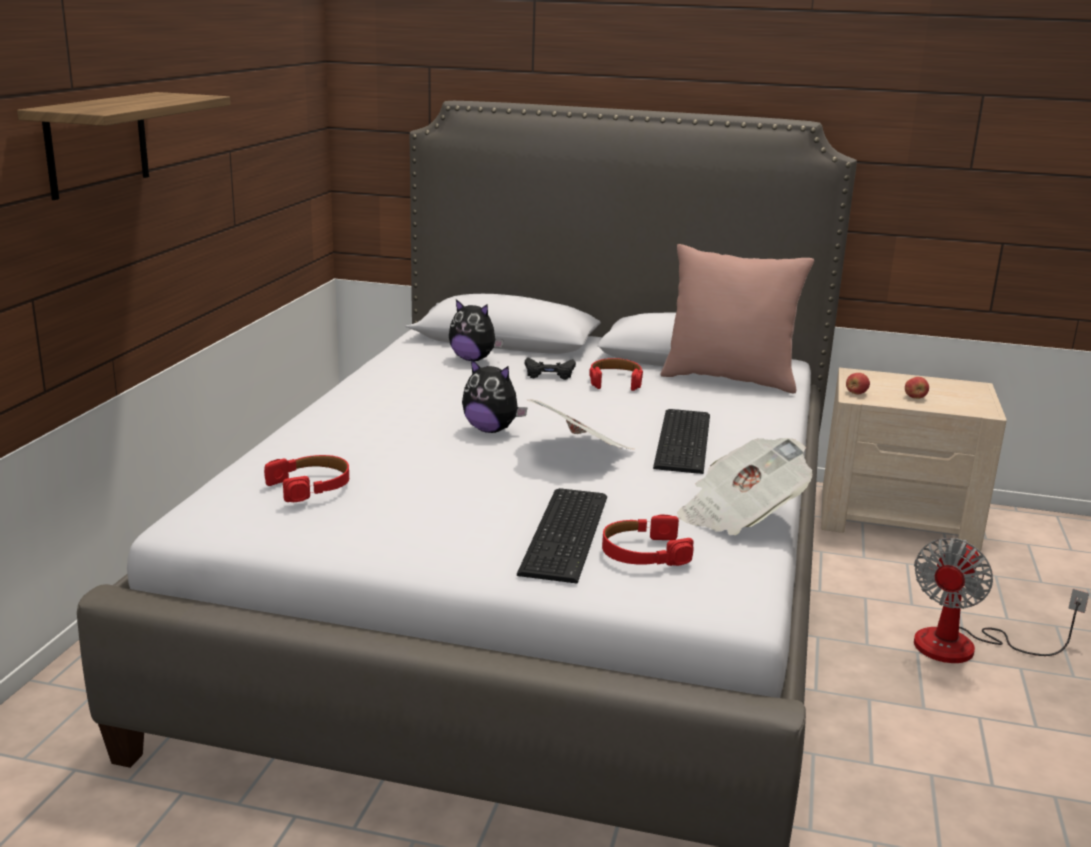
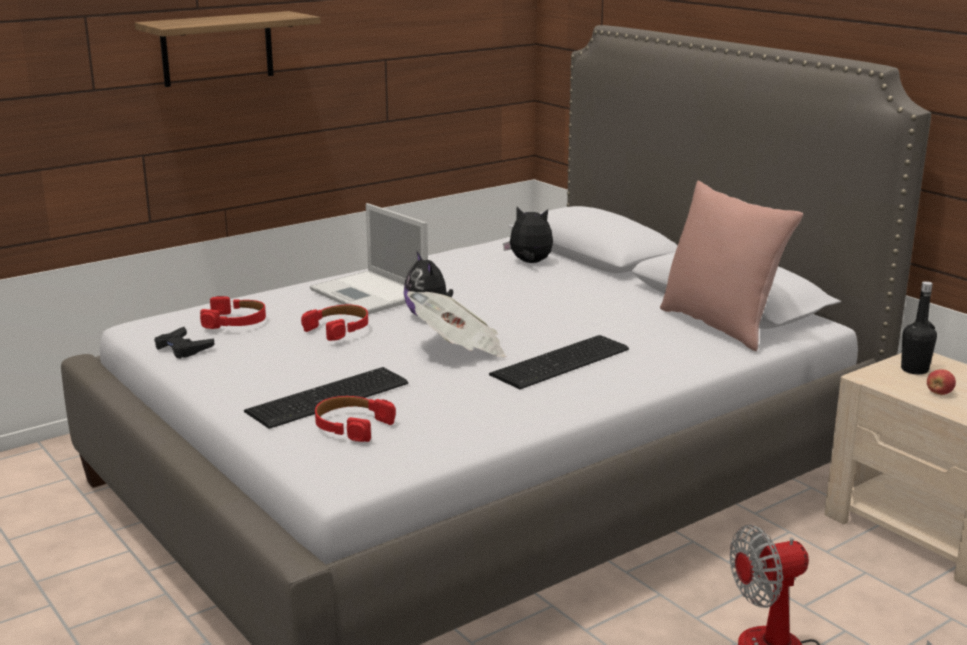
camera: 40 degrees right, 0 degrees up
(390, 422) = (371, 294): none -> laptop
(473, 359) = (529, 263): plush toy -> plush toy turned 135 degrees clockwise
(549, 373) = (567, 286): black game controller -> black game controller (182, 348)
(615, 381) = (610, 304): red headphones -> red headphones (339, 328)
(739, 516) = (479, 426): newspaper -> none
(856, 393) = (877, 373): apple -> none
(870, 384) = (914, 370): none -> black bottle

